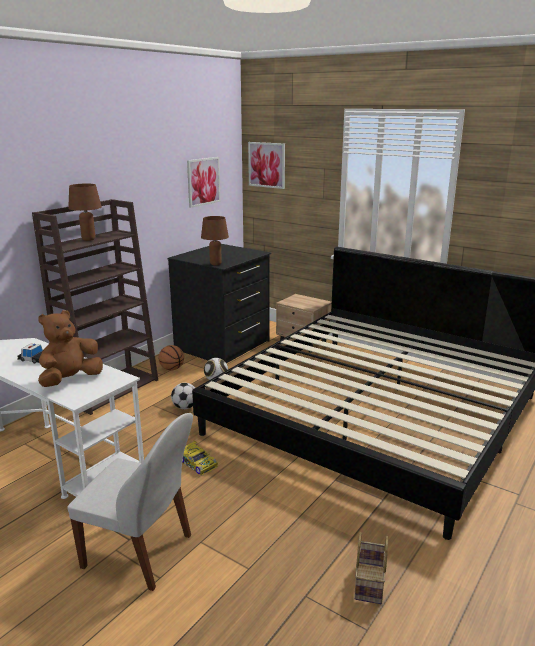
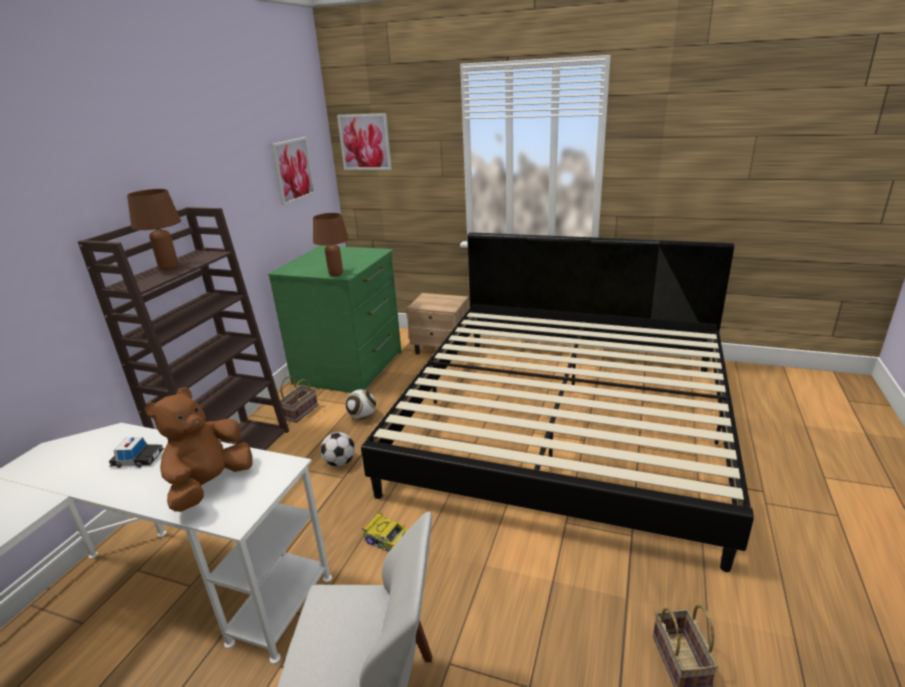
camera: 15 degrees left, 5 degrees up
(172, 369) = (300, 411): basketball -> basket
(223, 345) = (350, 368): black dresser -> green dresser

